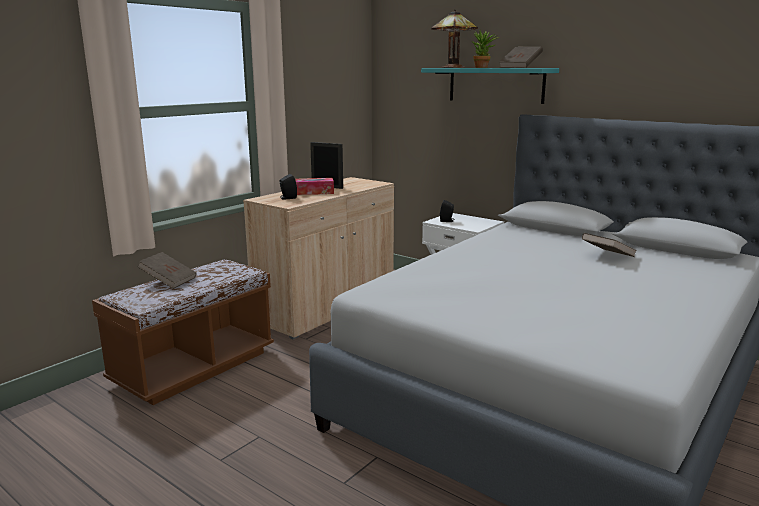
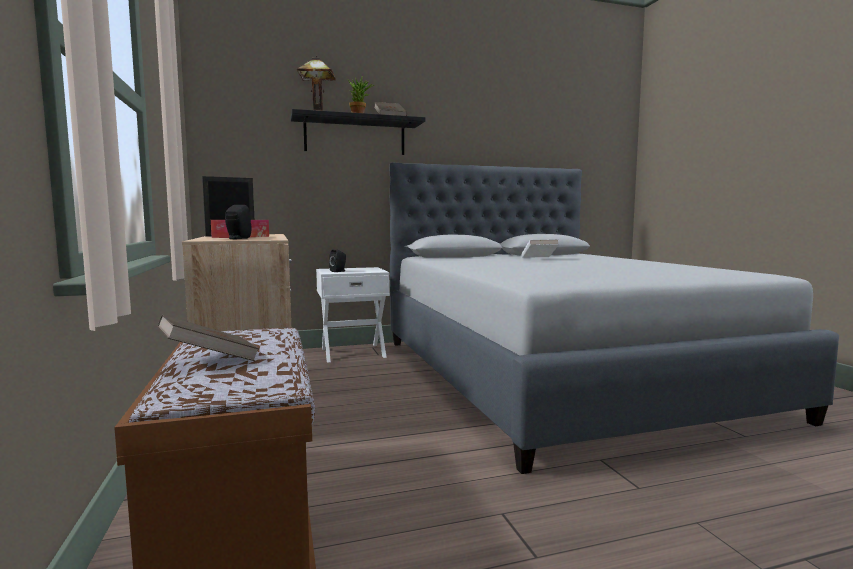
camera: 55 degrees left, 10 degrees down
(495, 85) = (355, 136): turquoise shelf -> black shelf
(607, 256) = (539, 258): brown book -> white book

